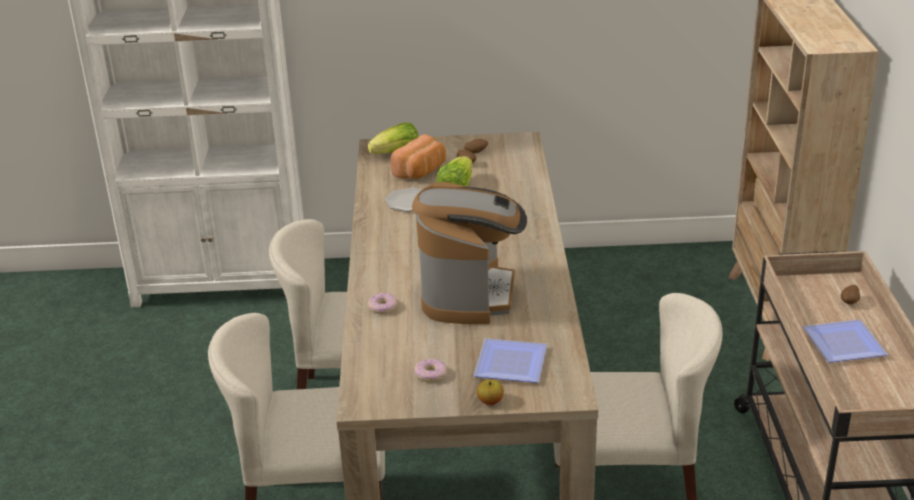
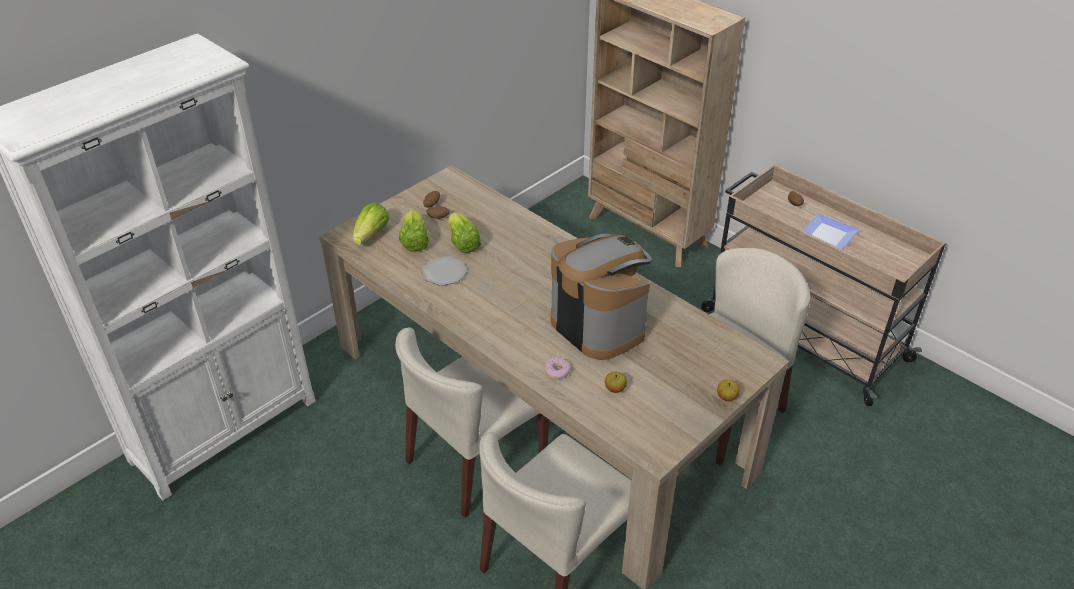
camera: 45 degrees left, 10 degrees up
(407, 343) = (615, 389): none -> apple
(421, 171) = (414, 241): bread -> lettuce
(430, 374) = (664, 402): donut -> none
(513, 362) = (699, 359): plate -> none

